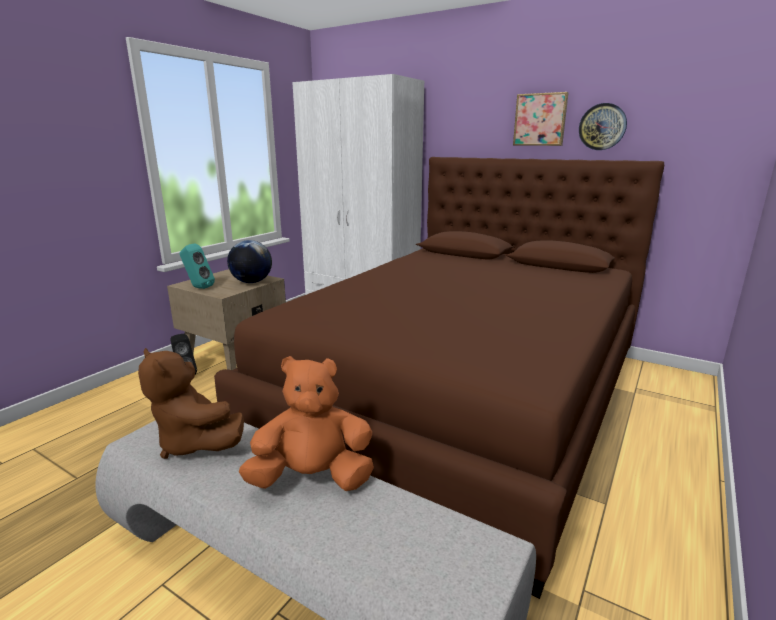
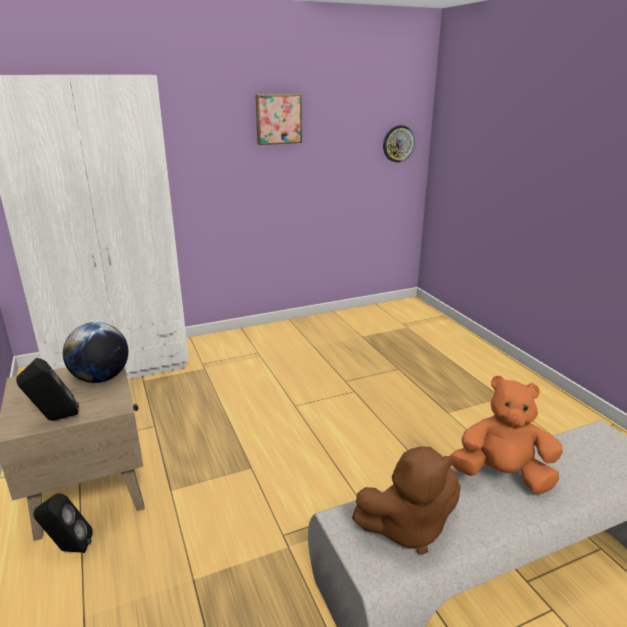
camera: 55 degrees left, 5 degrees up
(198, 287) = (55, 419): turquoise speaker -> black speaker
(313, 478) = (502, 475): orange plush toy -> orange plush toy turned 75 degrees clockwise
(462, 397) = (343, 387): brown bed -> none
(602, 127) = (329, 124): wall clock -> wall clock (398, 143)

